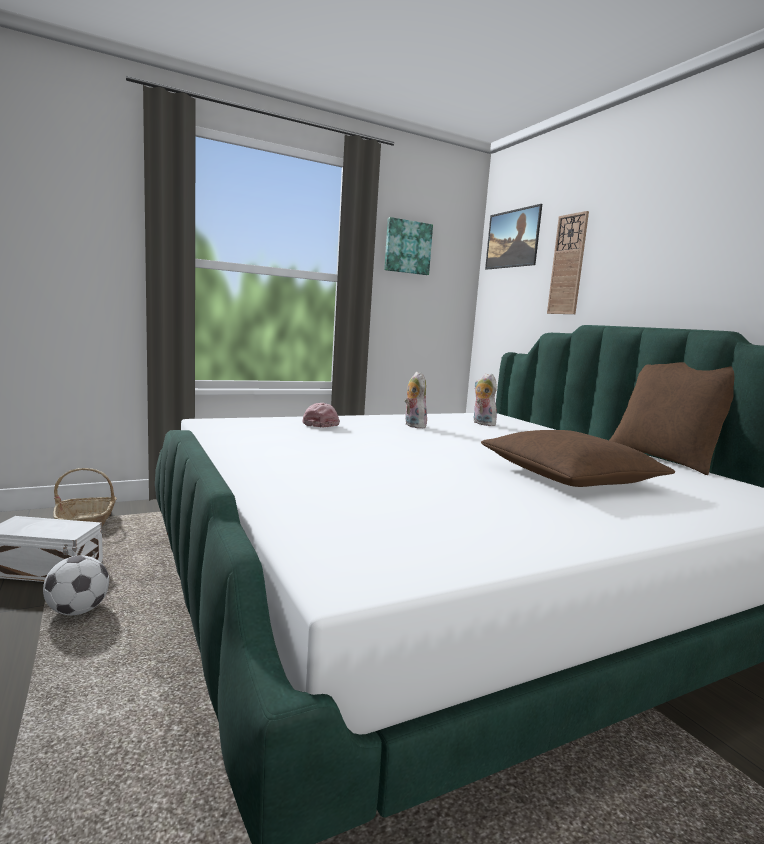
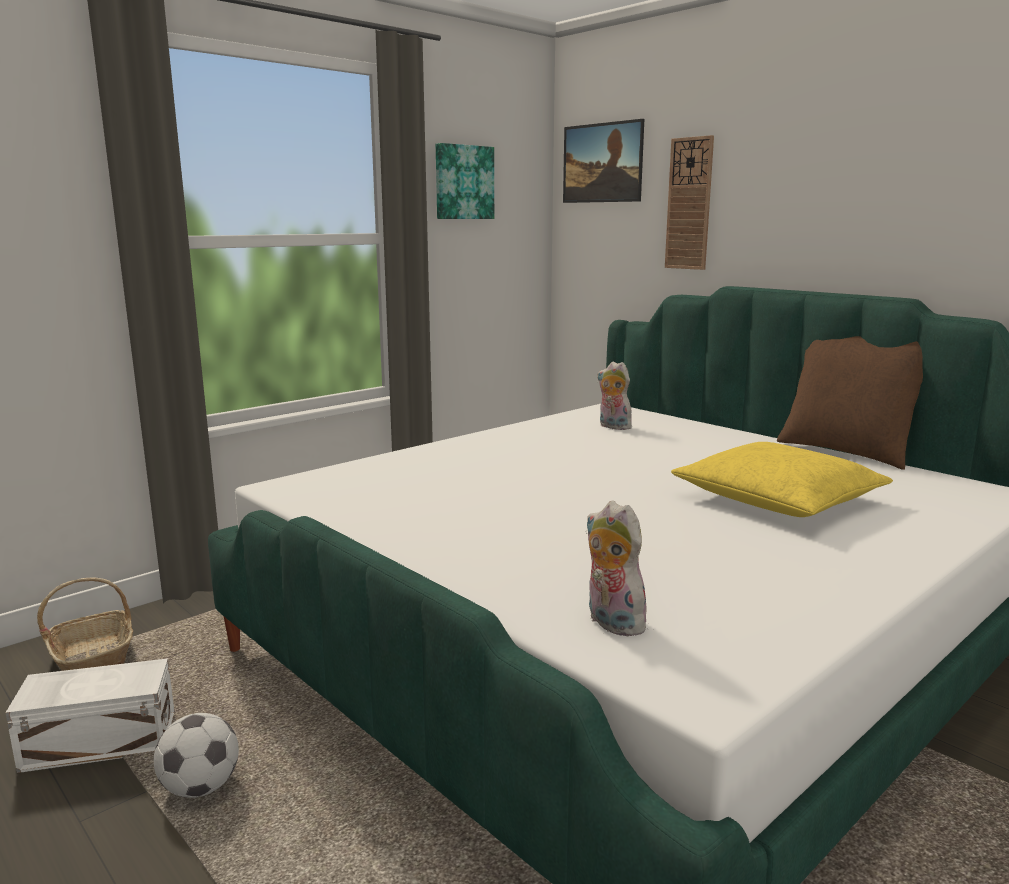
camera: 15 degrees left, 5 degrees up
(320, 424) = (425, 463): pink cap -> none
(413, 425) = (538, 445): plush toy -> plush toy (611, 622)
(569, 476) = (777, 499): brown pillow -> yellow pillow

